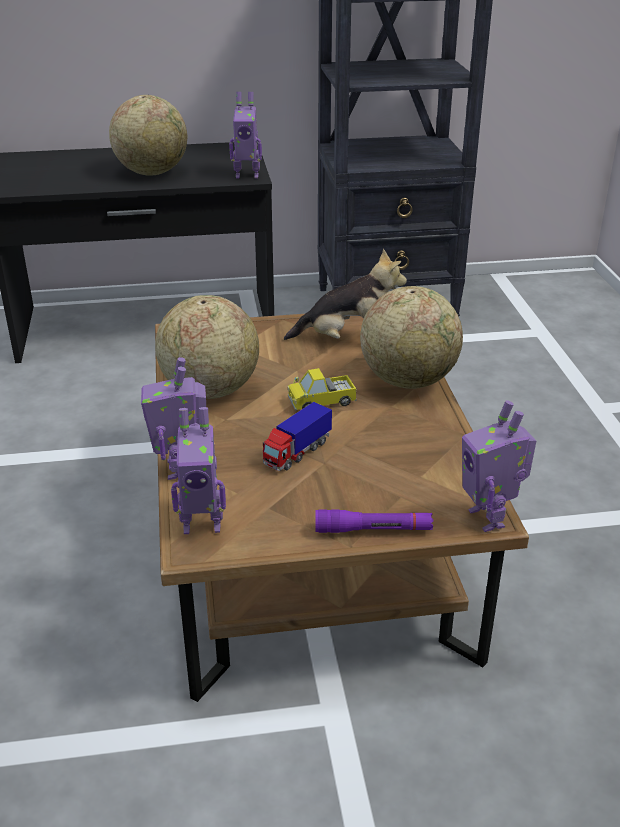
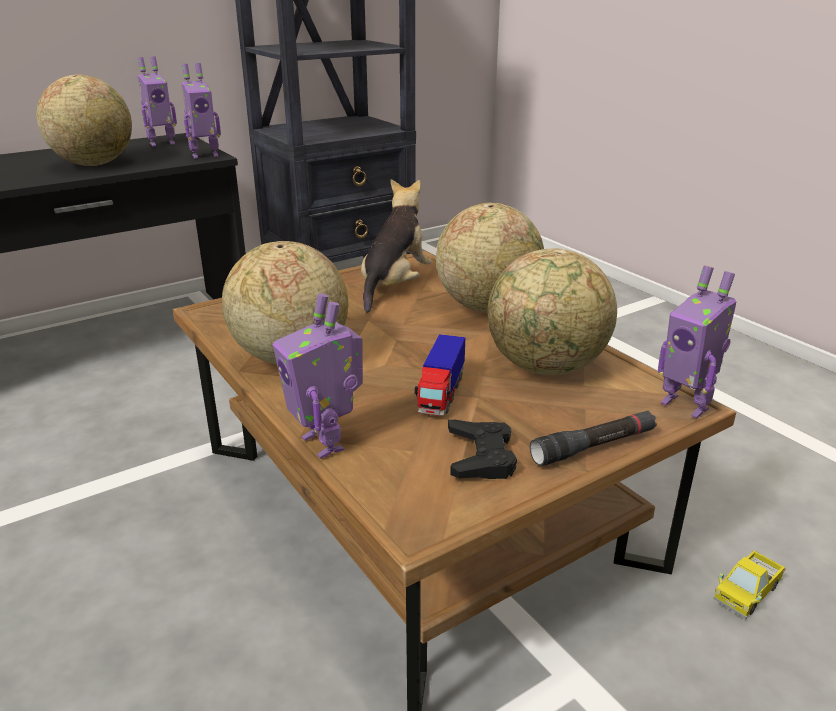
camera: 25 degrees left, 5 degrees down
(202, 524) = (404, 495): toy robot -> toy robot (161, 143)
(281, 511) = (481, 456): none -> black game controller
(322, 402) = (421, 342): toy truck -> toy truck (746, 593)
(347, 340) = (394, 286): plush toy -> plush toy turned 45 degrees counterclockwise
(373, 530) = (594, 446): purple flashlight -> black flashlight
(404, 452) = (546, 367): none -> globe

